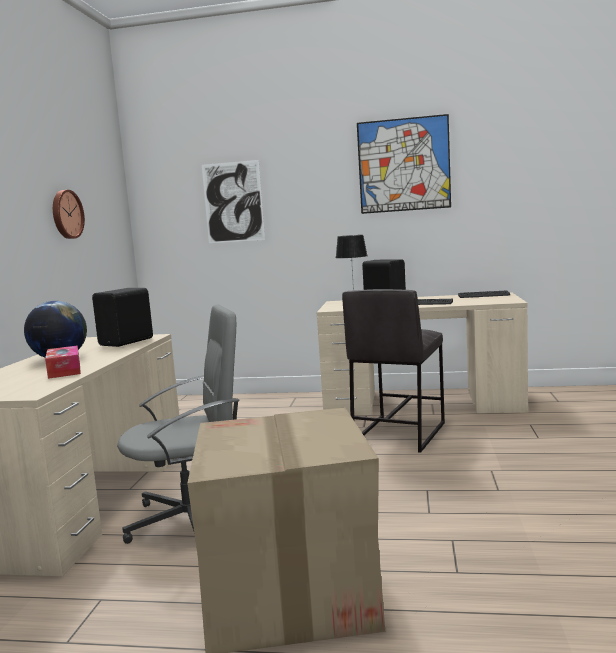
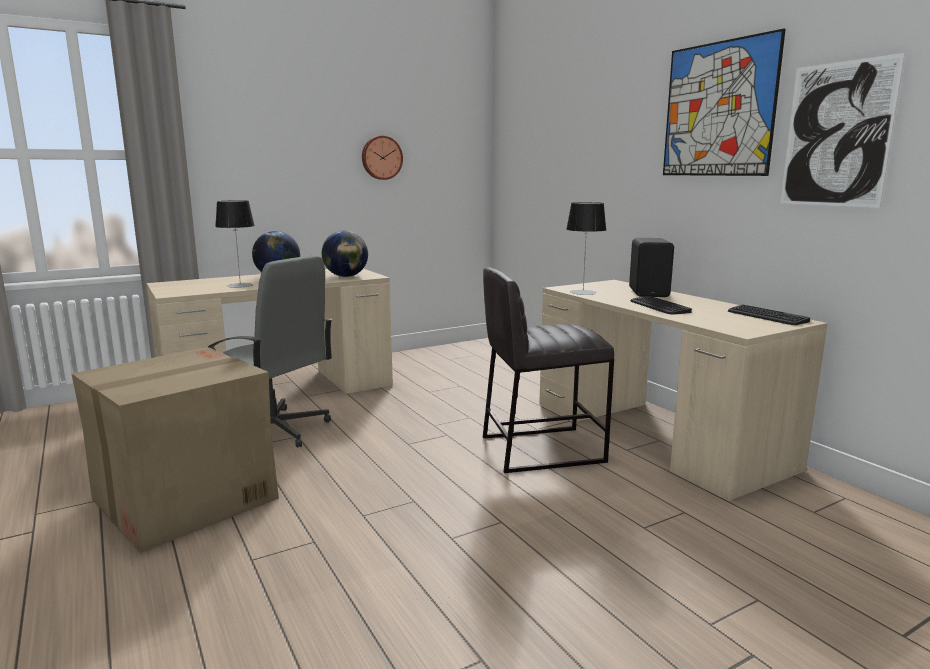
camera: 50 degrees right, 5 degrees up
(64, 370) = (240, 285): tissue box -> table lamp
(128, 342) = (346, 276): black speaker -> globe
(233, 202) = (557, 151): picture -> picture (836, 135)

